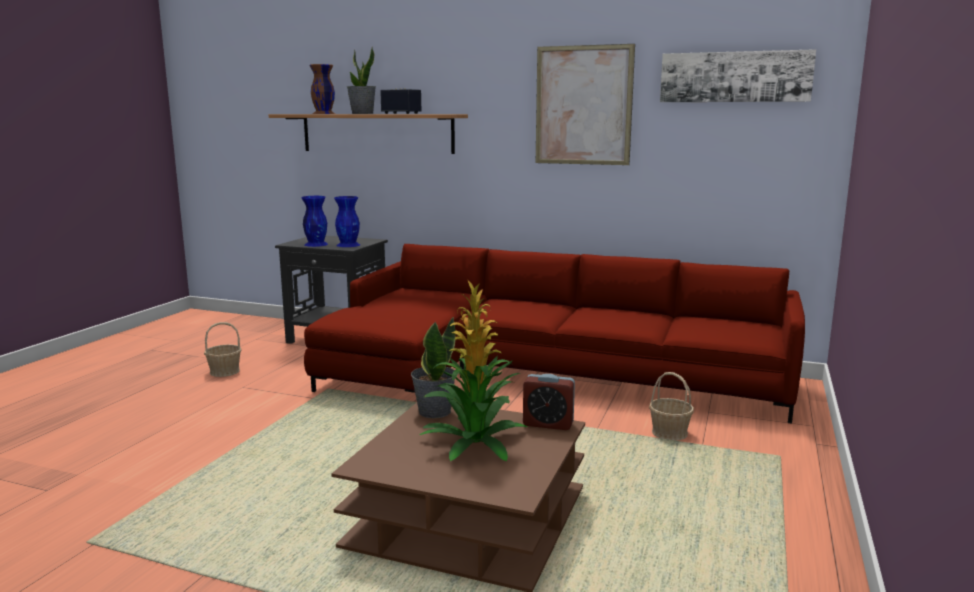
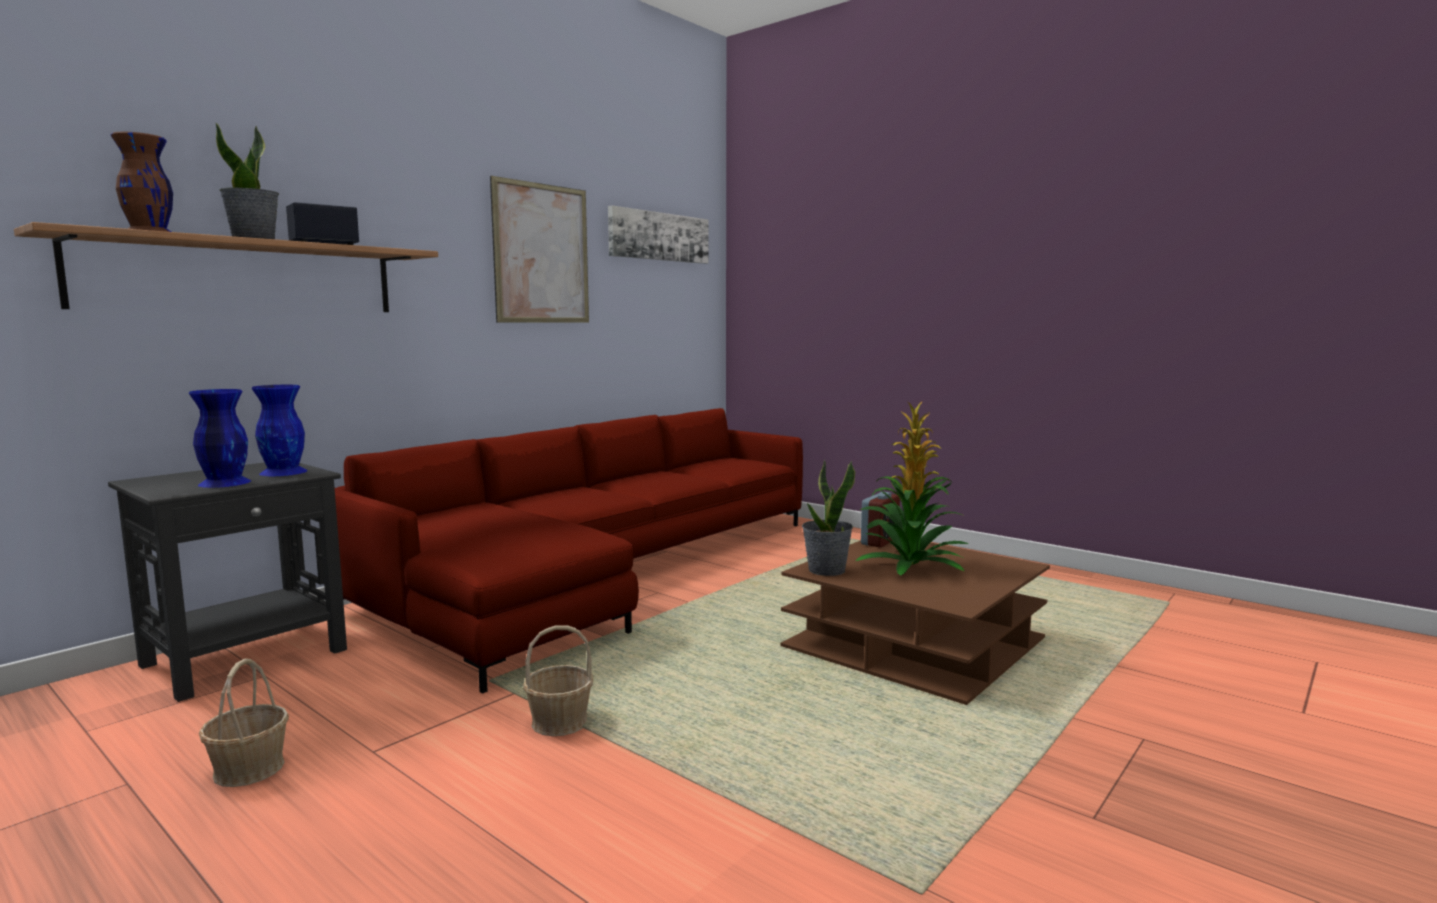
camera: 70 degrees left, 5 degrees down
(669, 432) = (787, 556): basket -> basket (559, 722)

